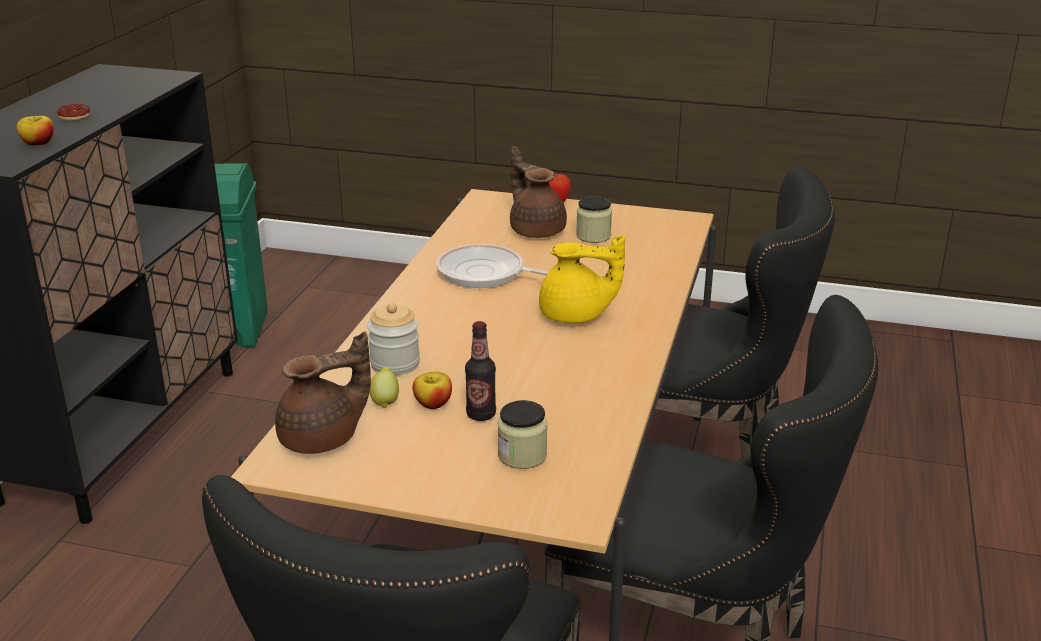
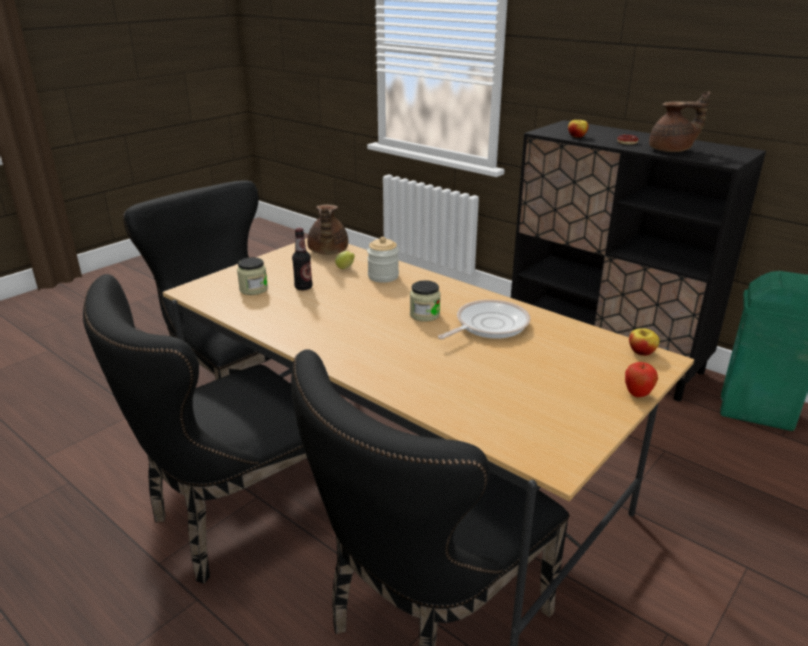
camera: 115 degrees right, 0 degrees up
(433, 404) = (329, 278): apple -> apple (641, 352)
(536, 230) = (569, 366): brown teapot -> brown teapot (672, 150)
(576, 316) = (389, 342): yellow teapot -> none
(593, 236) = (538, 391): jar -> jar (424, 315)

